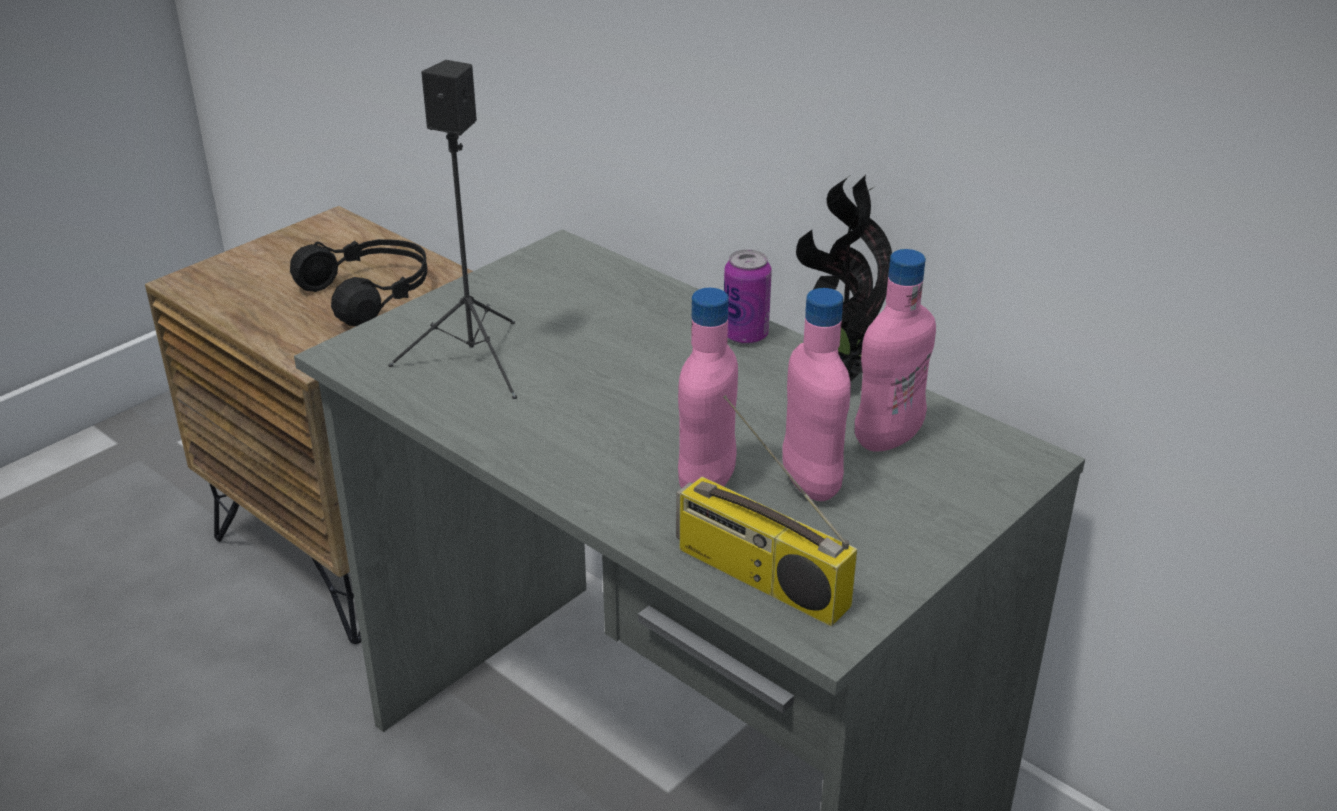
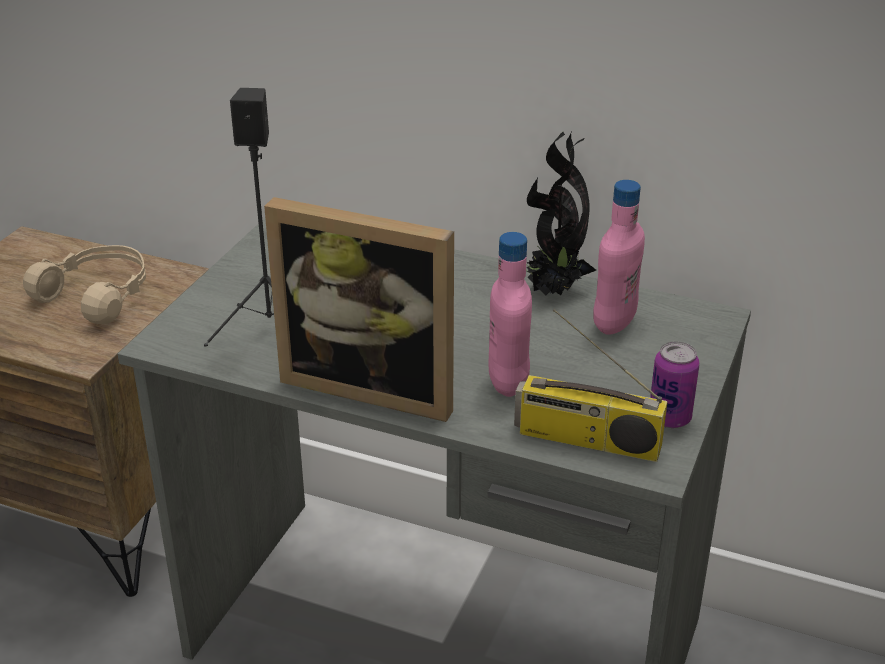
camera: 20 degrees left, 0 degrees up
(370, 293) = (98, 295): black headphones -> beige headphones
(546, 450) = (374, 384): none -> picture frame
(745, 335) = (466, 268): can -> can (669, 418)
(810, 483) = (581, 366): pink bottle -> none

